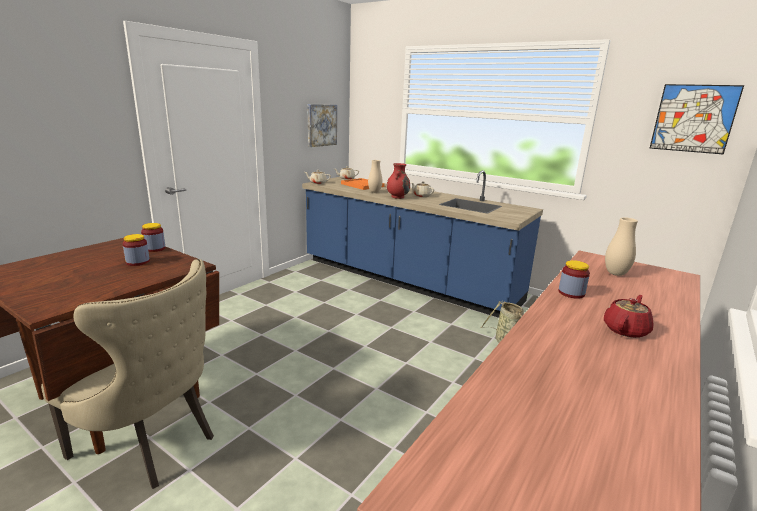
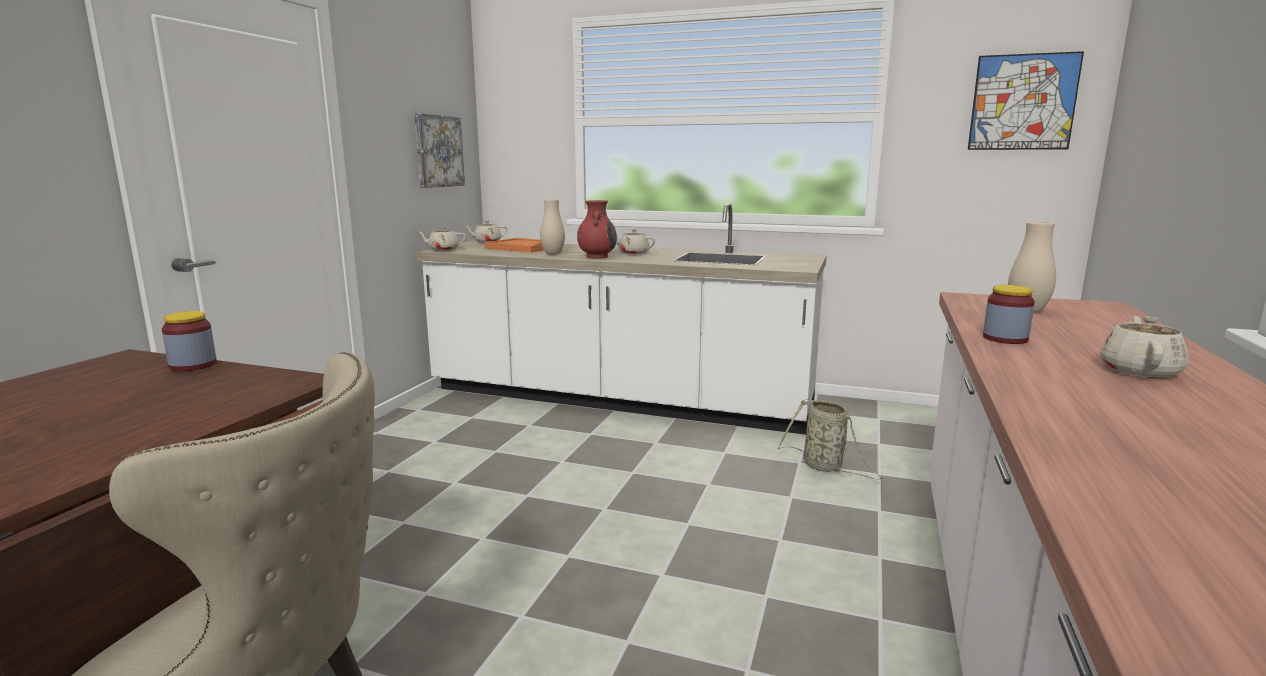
camera: 15 degrees left, 5 degrees down
(138, 262) = (171, 390): jar -> none
(407, 280) = (618, 399): blue counter -> white counter
(626, 330) = (1139, 371): red teapot -> beige teapot

